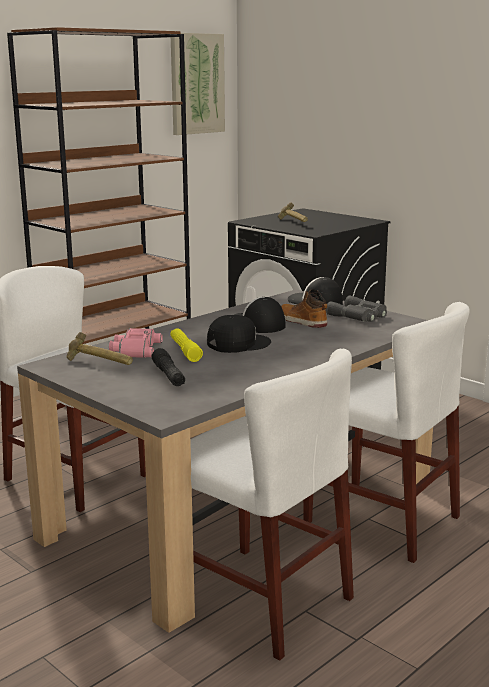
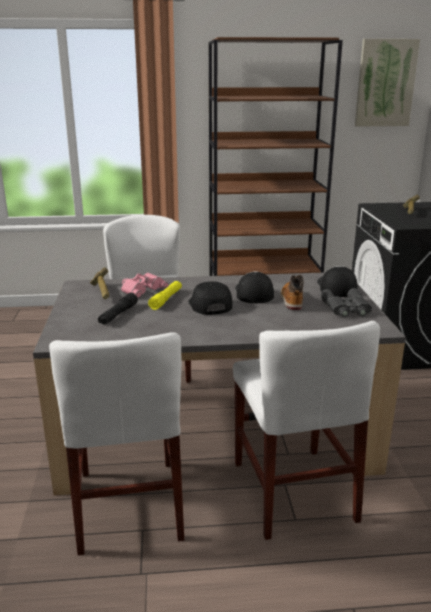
camera: 40 degrees right, 5 degrees up
(238, 343) = (209, 304): black cap -> black cap turned 120 degrees counterclockwise

